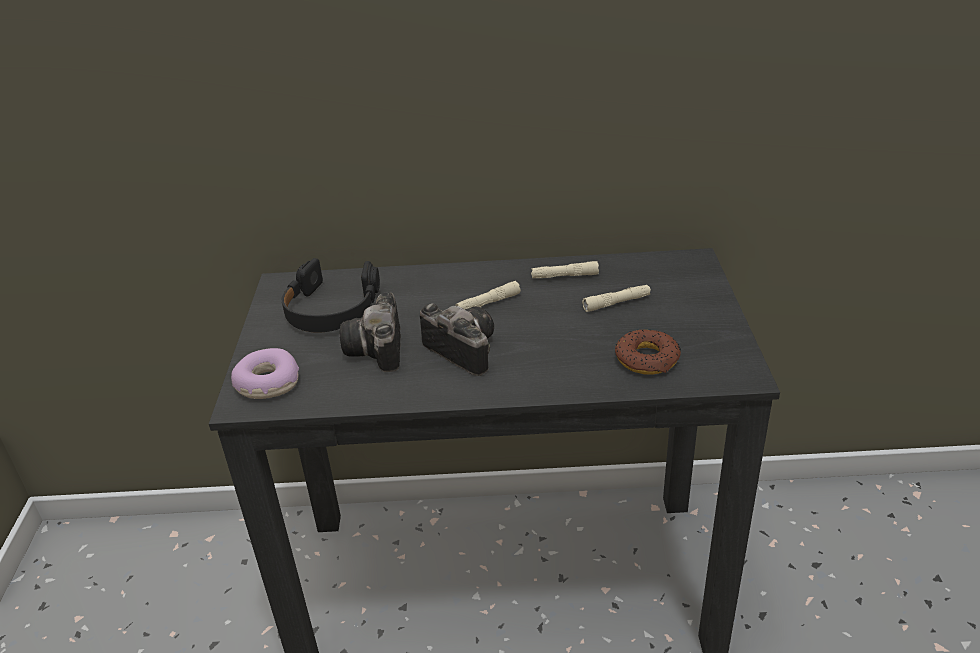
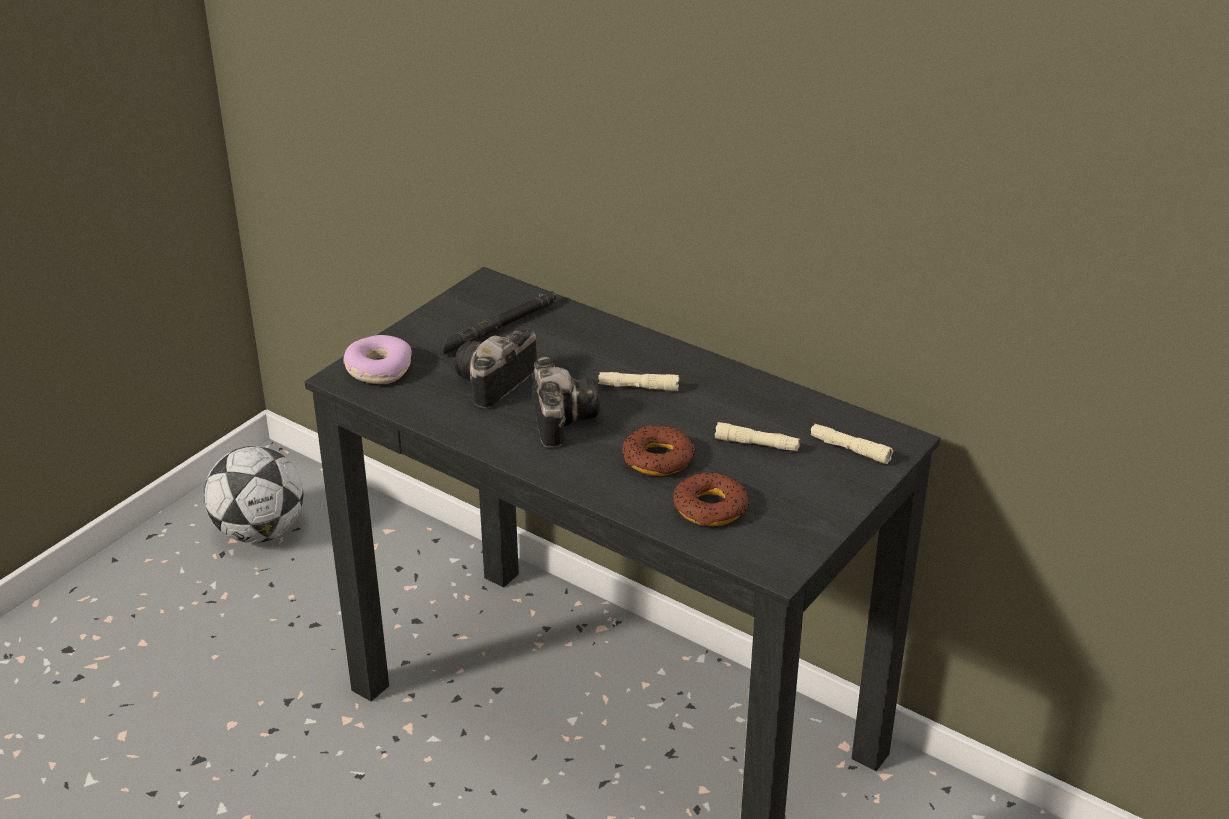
camera: 35 degrees right, 0 degrees up
(98, 597) = (260, 532): none -> football
(331, 309) = (500, 328): black headphones -> black flashlight
(564, 276) = (744, 395): beige flashlight -> beige flashlight (849, 449)
(567, 344) = (658, 459): none -> donut

